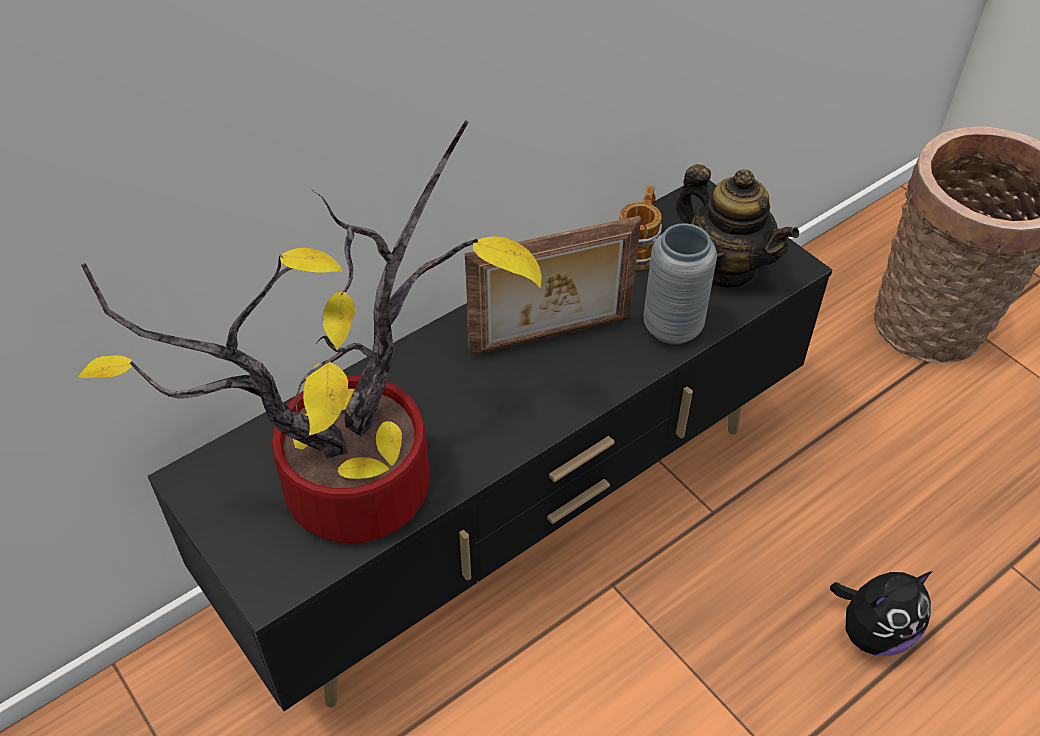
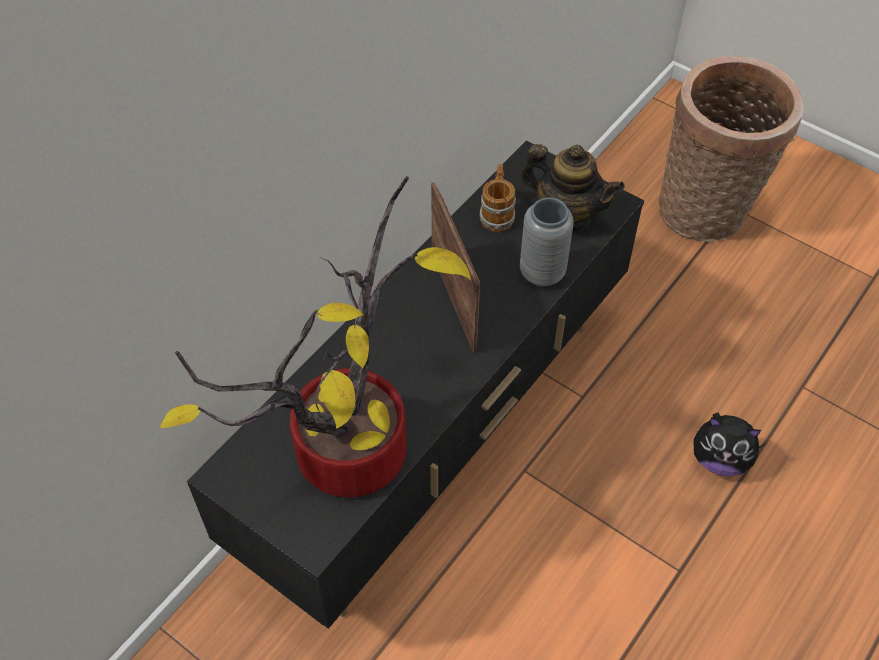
camera: 15 degrees left, 5 degrees up
(551, 338) = (455, 300): picture frame -> picture frame turned 75 degrees counterclockwise
(873, 632) = (719, 459): plush toy -> plush toy turned 60 degrees clockwise

